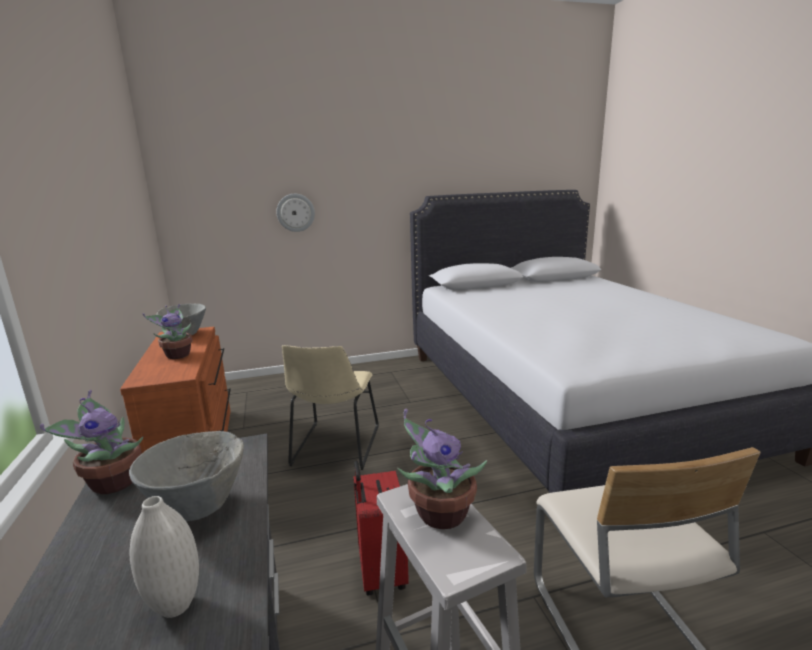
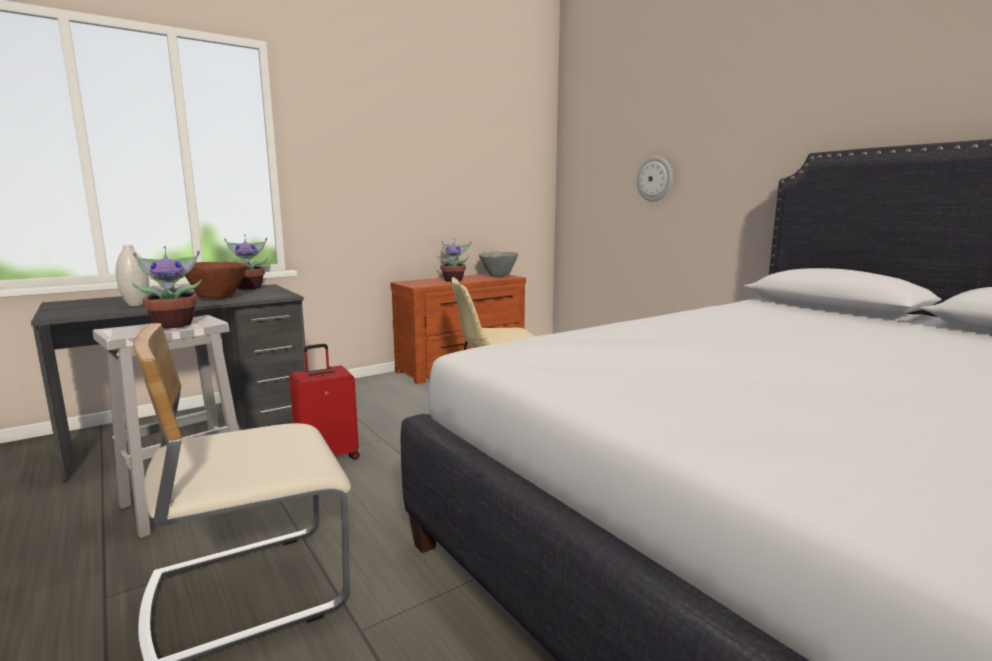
camera: 70 degrees right, 5 degrees down
(198, 506) = (218, 298): grey bowl -> brown bowl

